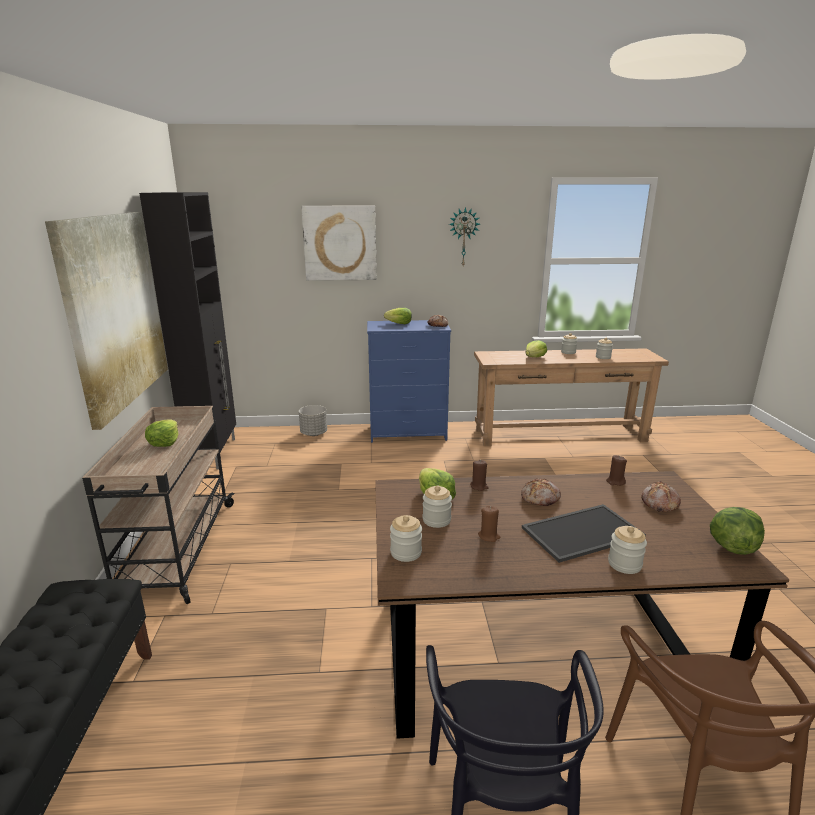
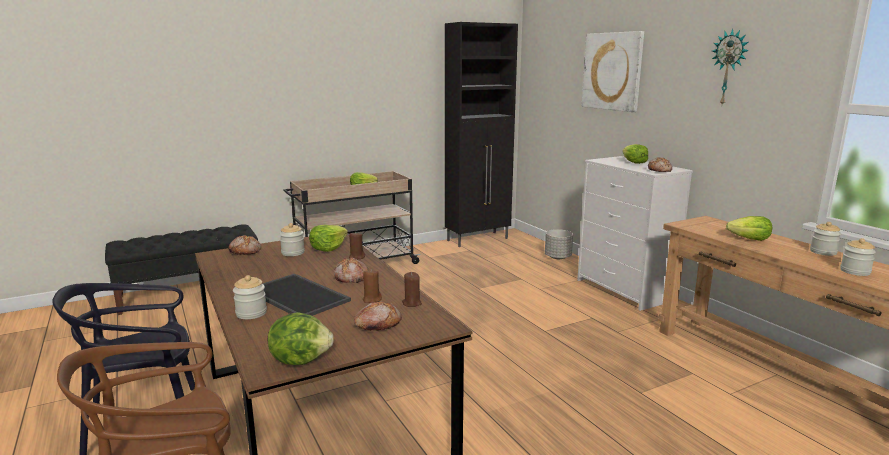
camera: 65 degrees right, 5 degrees down
(114, 311) = (381, 99): picture -> none
(406, 552) = (245, 251): jar -> bread
(408, 432) = (625, 290): blue dresser -> white dresser
(489, 536) = (276, 268): brown candle -> brown candle (372, 299)

